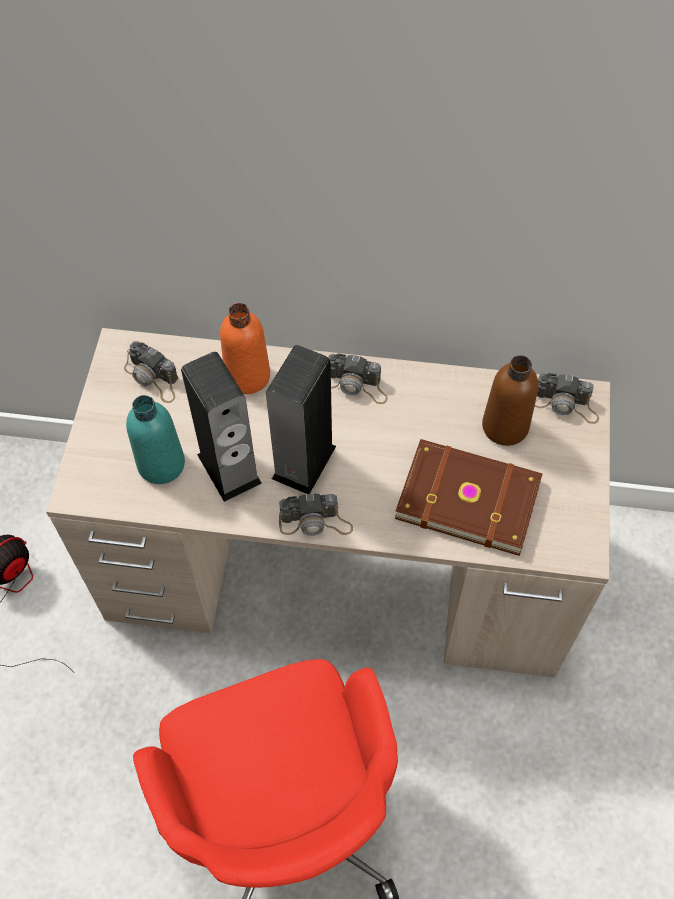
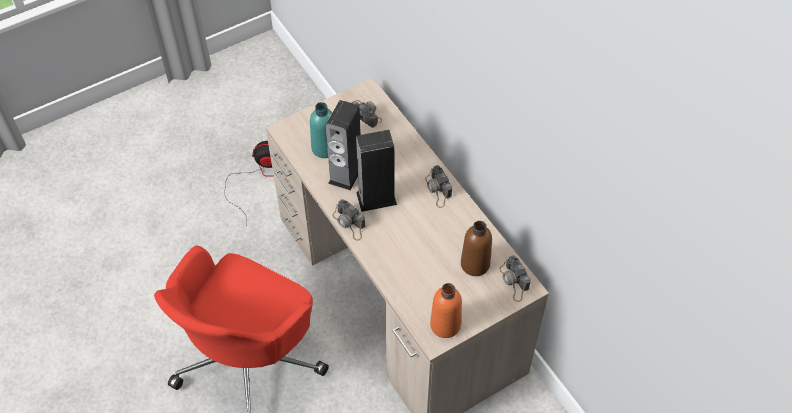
camera: 50 degrees right, 5 degrees down
(153, 378) = (365, 114): camera -> camera turned 135 degrees clockwise
(247, 376) = (401, 146): orange bottle -> orange bottle (445, 325)
(468, 496) = (420, 273): brown book -> none

